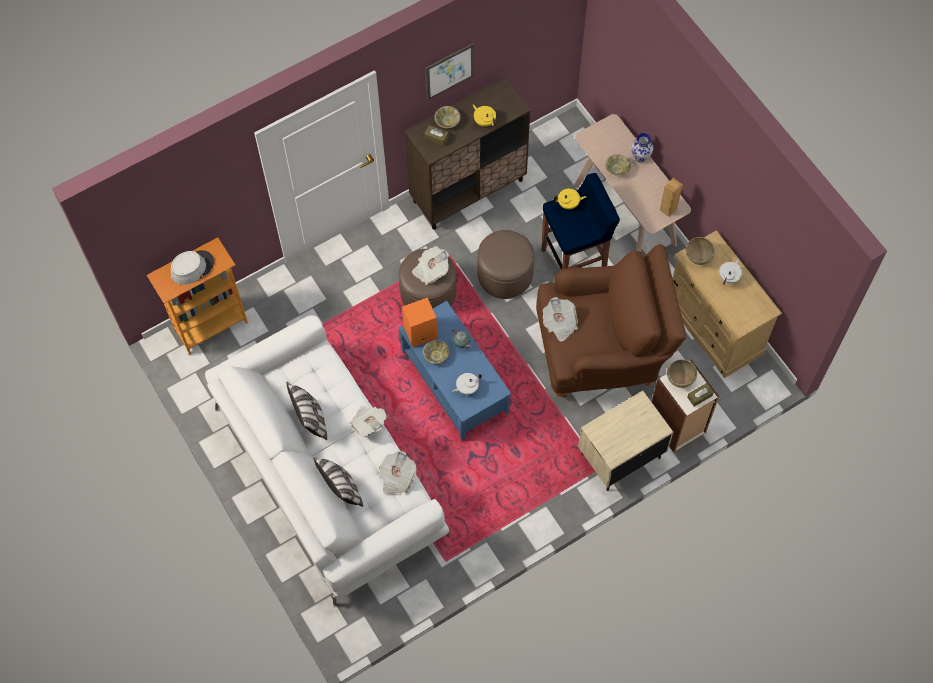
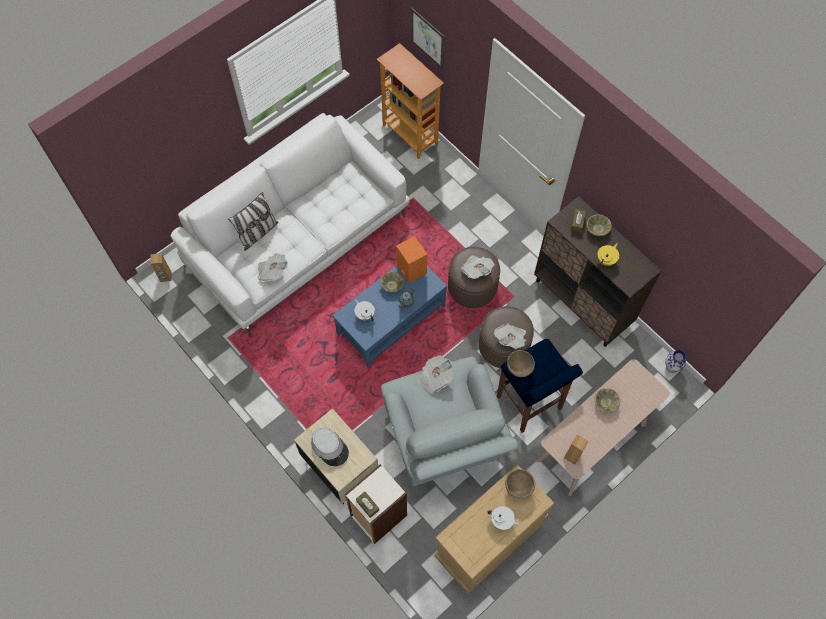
camera: 80 degrees right, 0 degrees up
(192, 267) = (412, 71): grey hat -> grey hat (330, 447)
(311, 420) = (316, 201): pillow -> none
(350, 629) = (165, 277): none -> brown speaker
(368, 423) = (319, 243): newspaper -> newspaper (511, 339)
(449, 71) = (630, 202): picture -> picture (427, 38)
(568, 204) = (552, 360): yellow teapot -> none
(603, 349) = (444, 440): brown armchair -> grey armchair
(640, 157) = (625, 423): vase -> vase (671, 367)
(680, 379) = (383, 485): brown bowl -> brown bowl (519, 368)

